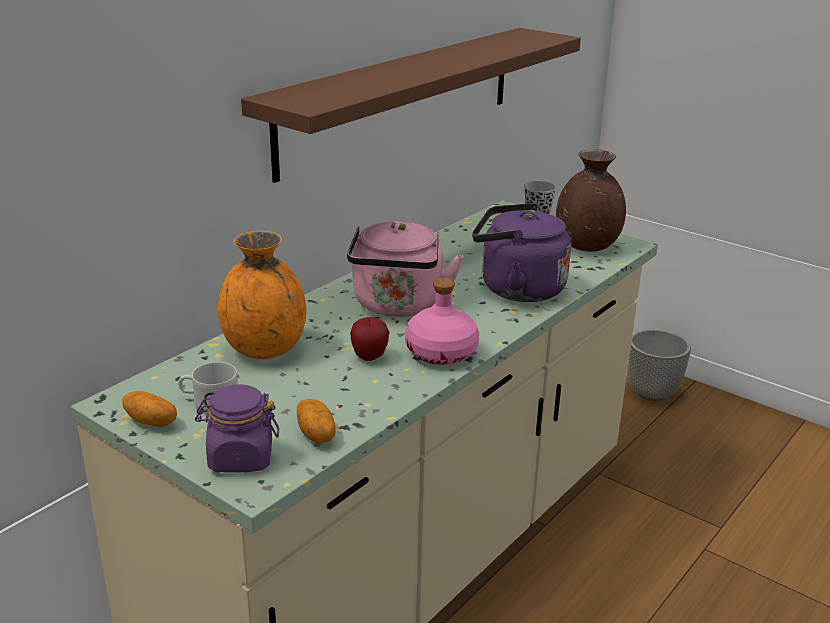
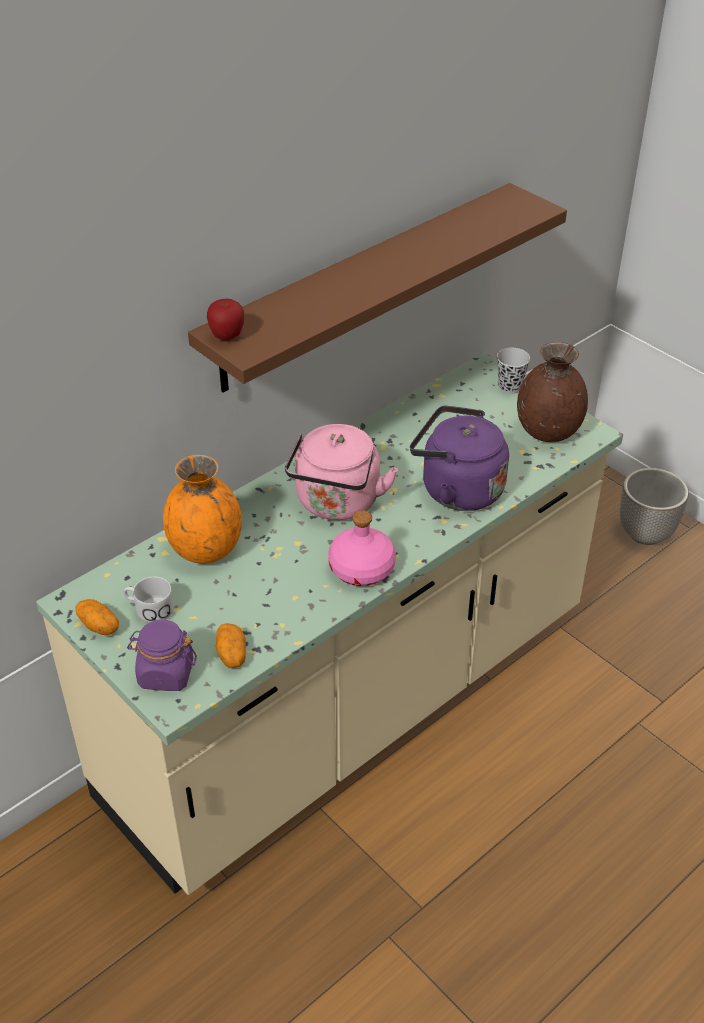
camera: 10 degrees right, 15 degrees up
(369, 357) = (296, 568): apple -> apple (227, 337)

